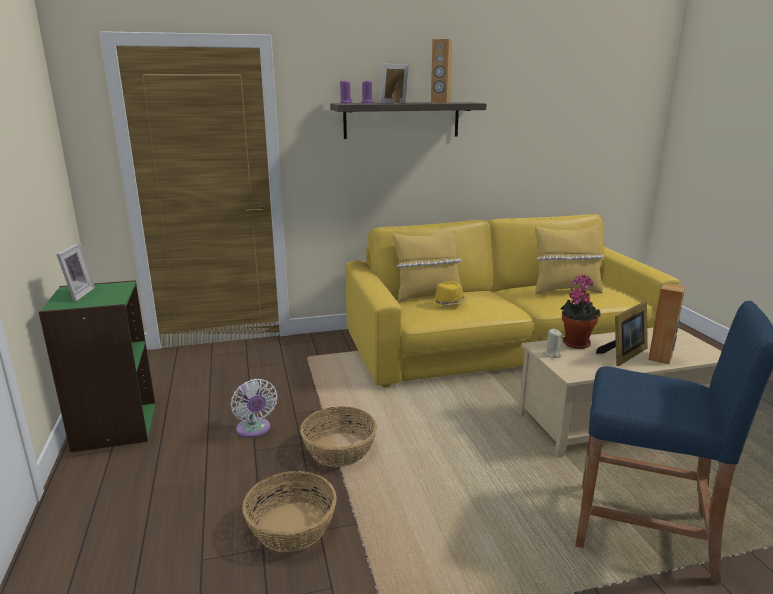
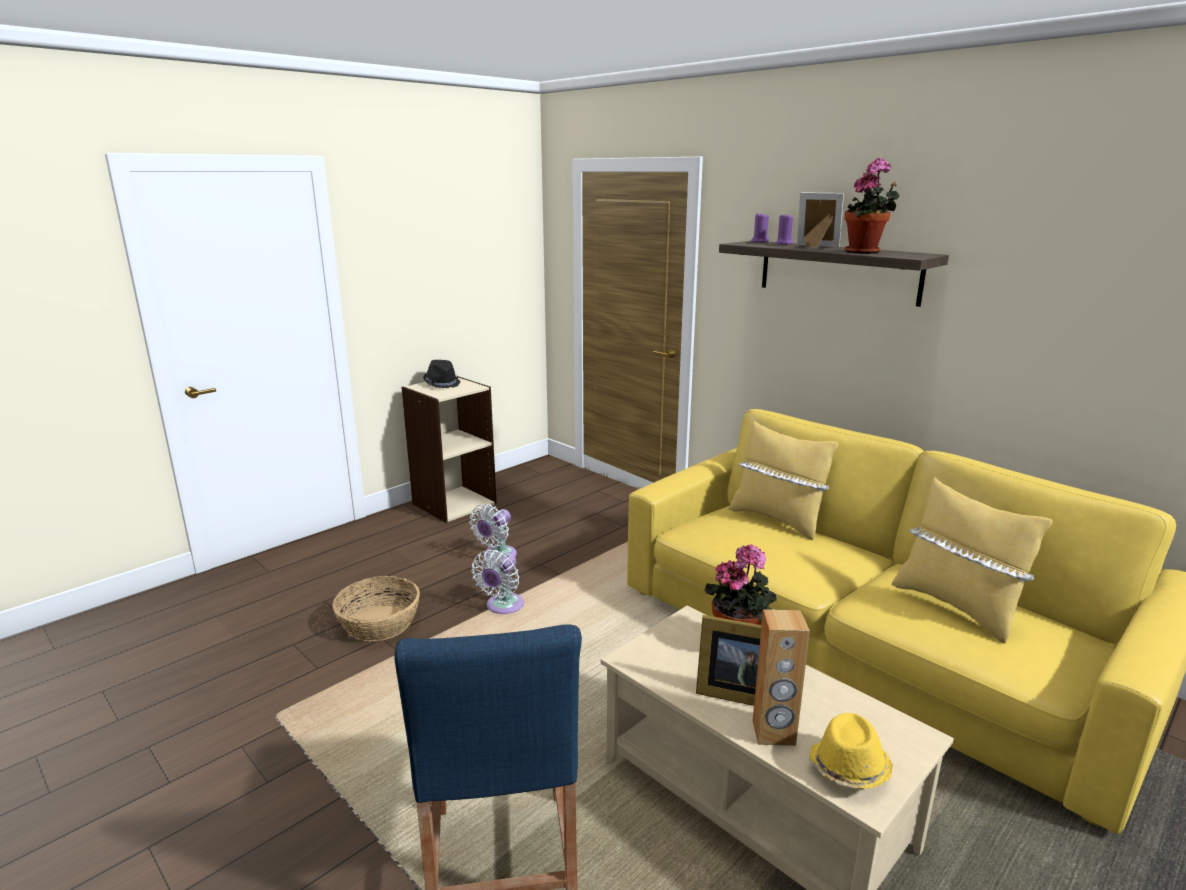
camera: 60 degrees right, 0 degrees up
(77, 294) = (442, 383): picture frame -> black hat
(114, 427) = (454, 503): green bookcase -> beige bookcase
(339, 449) = (502, 607): basket -> white fan
(440, 102) = (865, 252): brown speaker -> potted plant
(448, 303) = (754, 534): yellow hat -> yellow hat (848, 768)
(552, 354) = (674, 633): beige candle -> none

